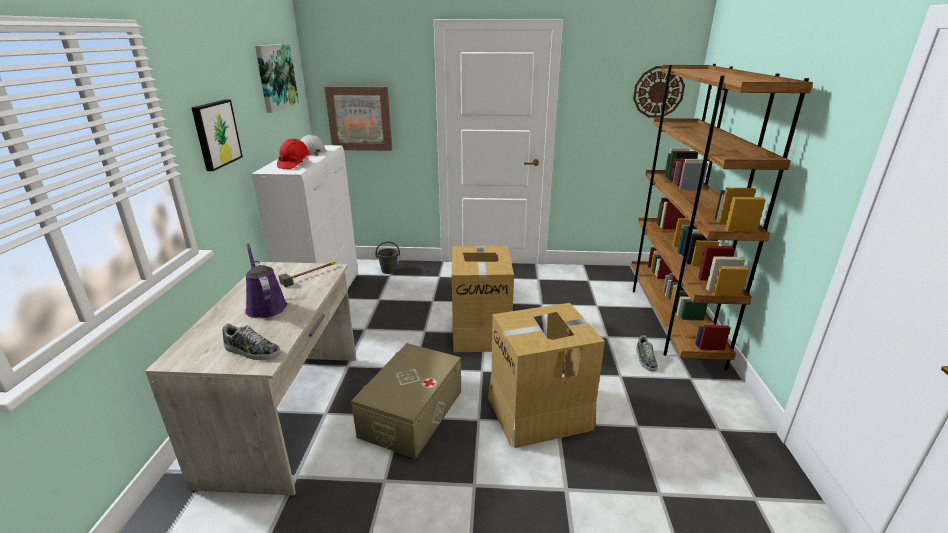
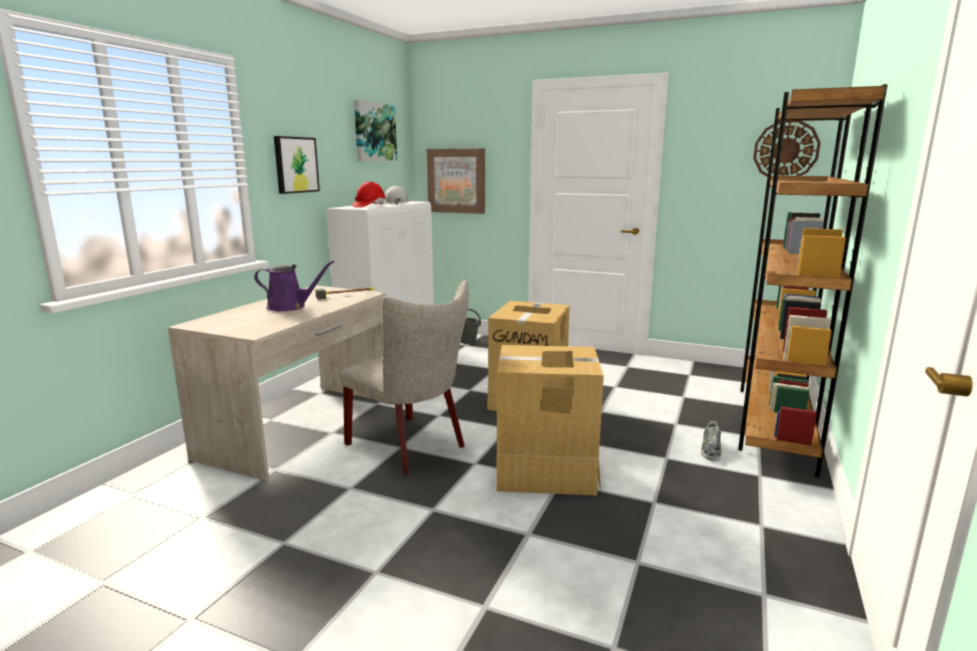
camera: 20 degrees right, 10 degrees down
(252, 351) = (252, 327): shoe -> none
(265, 306) = (290, 307): purple watering can -> purple watering can turned 105 degrees clockwise
(411, 413) = (411, 446): beige storage box -> beige chair

